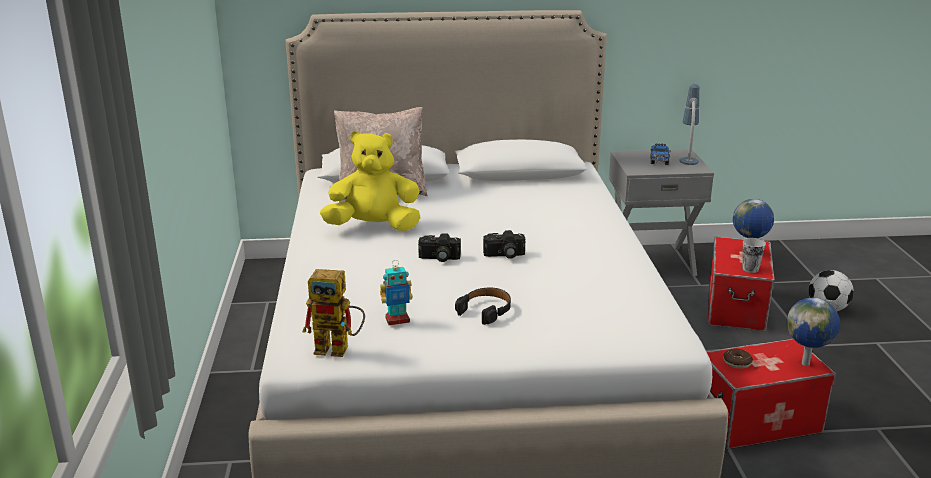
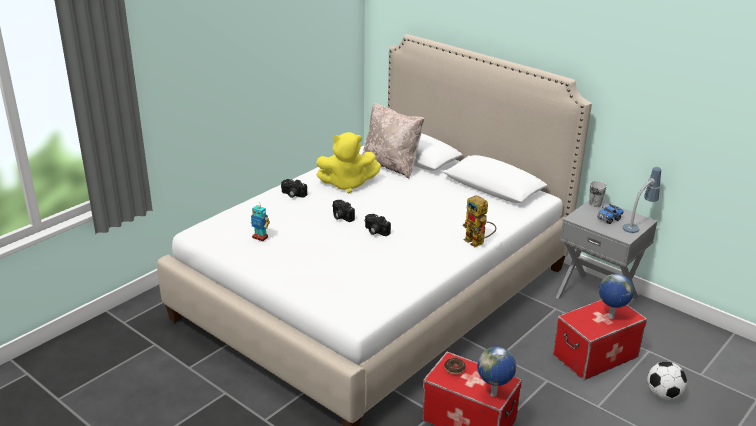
camera: 45 degrees right, 5 degrees up
(333, 262) = (292, 194): none -> camera
(339, 348) = (216, 237): toy robot -> toy robot (478, 243)
(373, 227) = (347, 184): yellow plush toy -> yellow plush toy turned 135 degrees clockwise
(485, 310) = (306, 254): black headphones -> none
(750, 269) = (588, 326): cup -> cup (595, 204)

